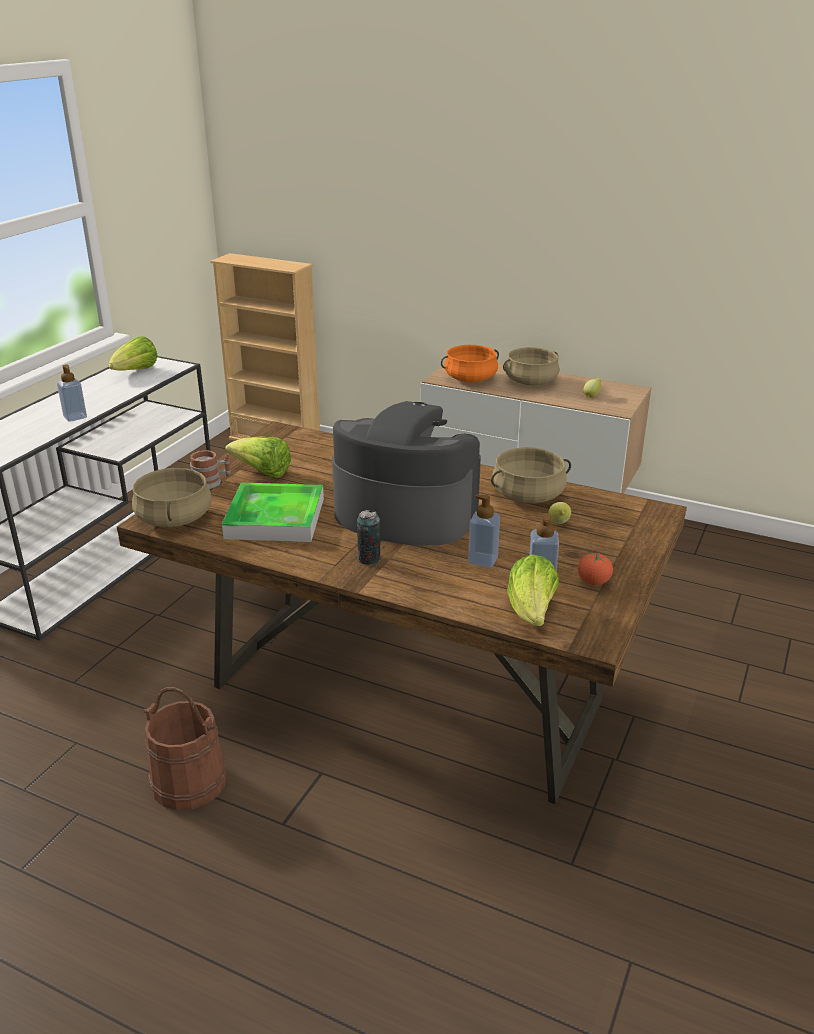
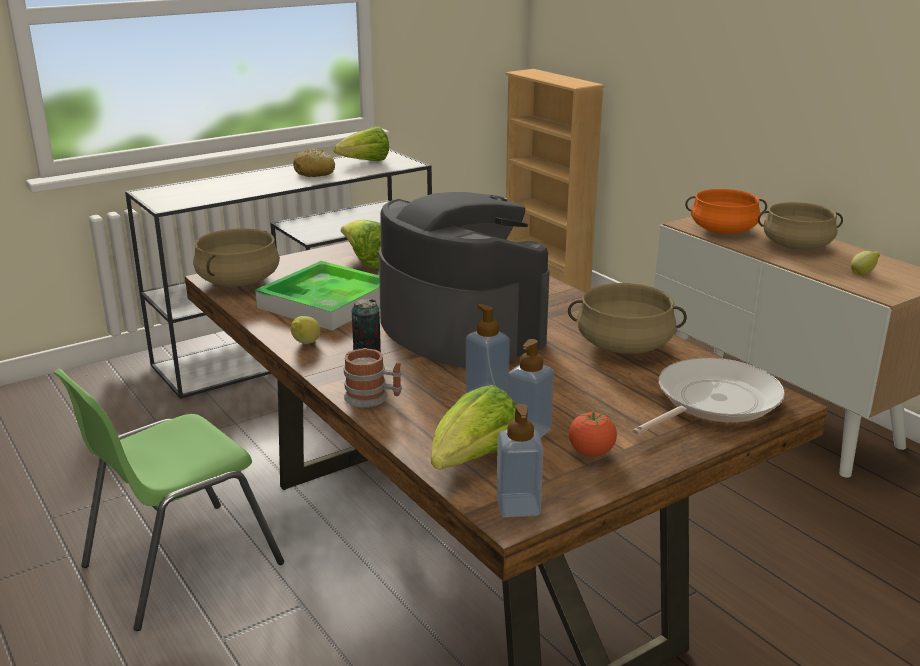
camera: 30 degrees right, 5 degrees down
(75, 417) = (267, 187): soap dispenser -> soap dispenser (518, 506)
(102, 392) = (315, 173): none -> bread
(188, 782) = (178, 565): brown bucket -> green chair
(211, 482) = (311, 260): mug -> mug (373, 398)
(559, 524) = (626, 382): lemon -> lemon (305, 344)
(623, 523) = (712, 402): none -> frying pan

